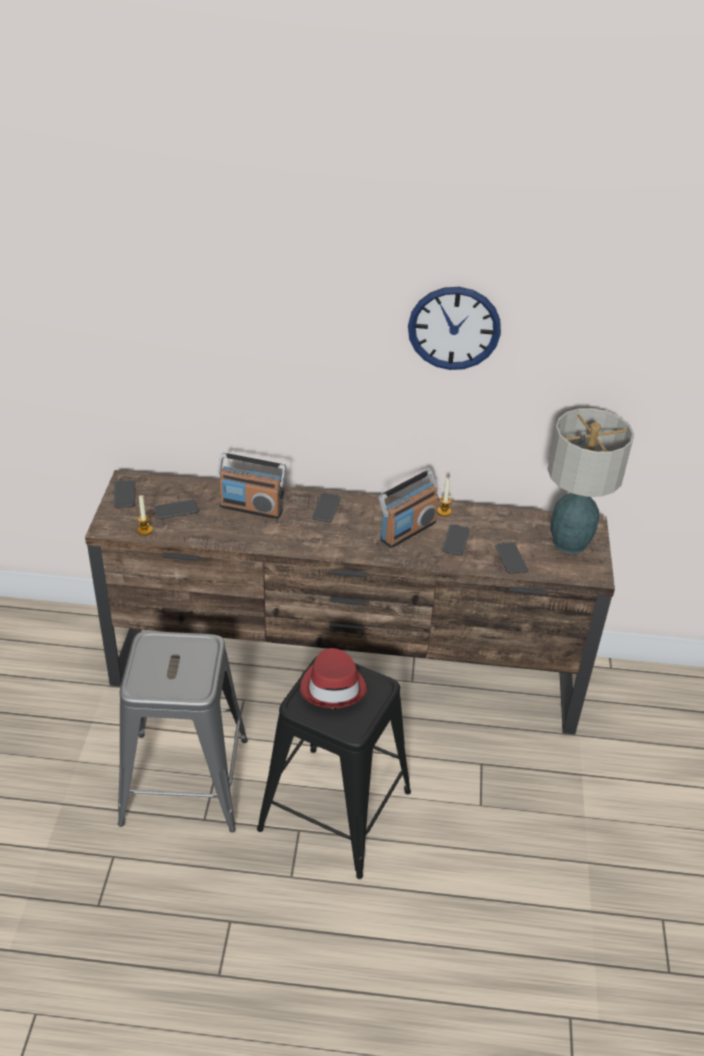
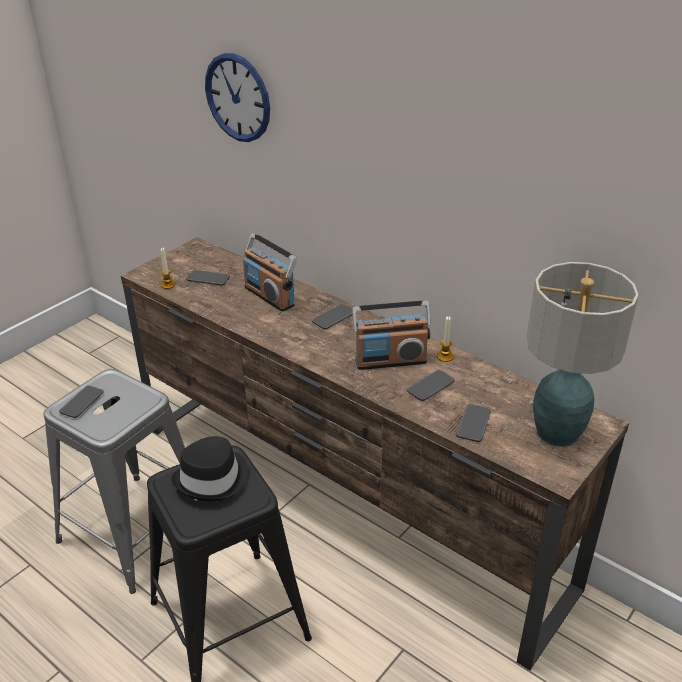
camera: 35 degrees right, 5 degrees down
(124, 494) = (182, 255): phone -> phone (82, 402)
(333, 686) = (213, 479): red hat -> black hat
(454, 328) = (470, 137): wall clock -> wall clock (238, 98)

